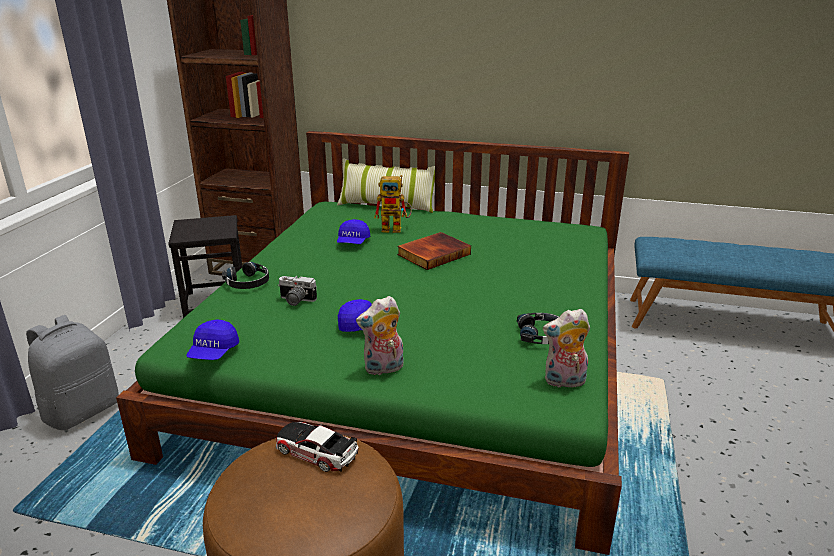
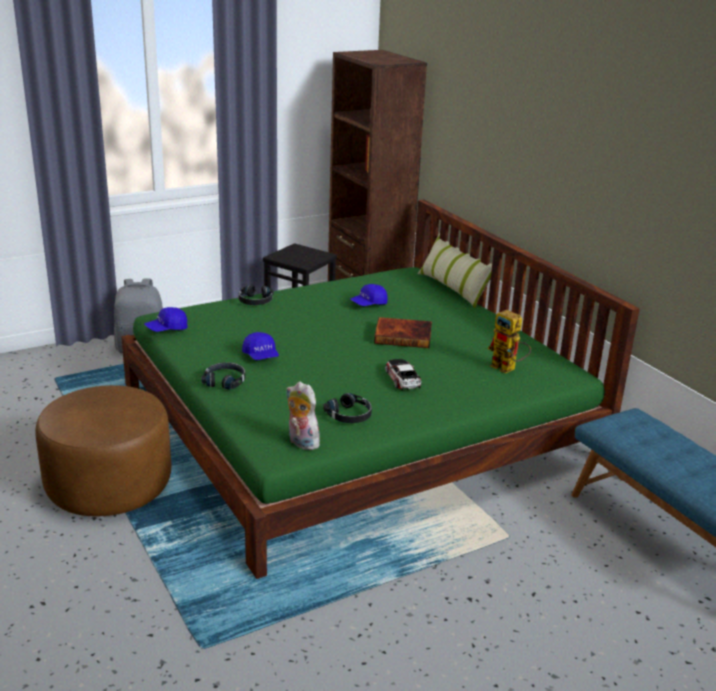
camera: 45 degrees right, 0 degrees up
(295, 301) = (255, 323): camera -> none
(316, 451) = (130, 400): toy car -> toy car (402, 379)
(383, 369) = (225, 381): plush toy -> black headphones
(396, 229) = (419, 308): toy robot -> toy robot (508, 368)

